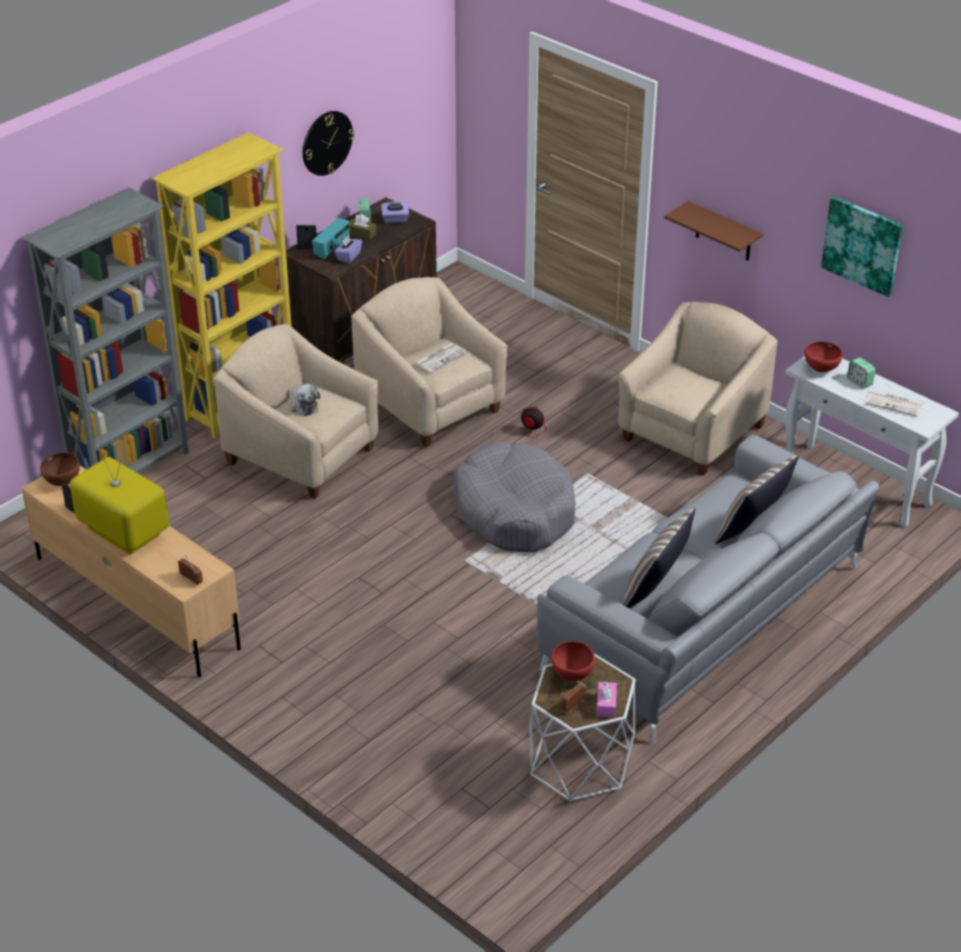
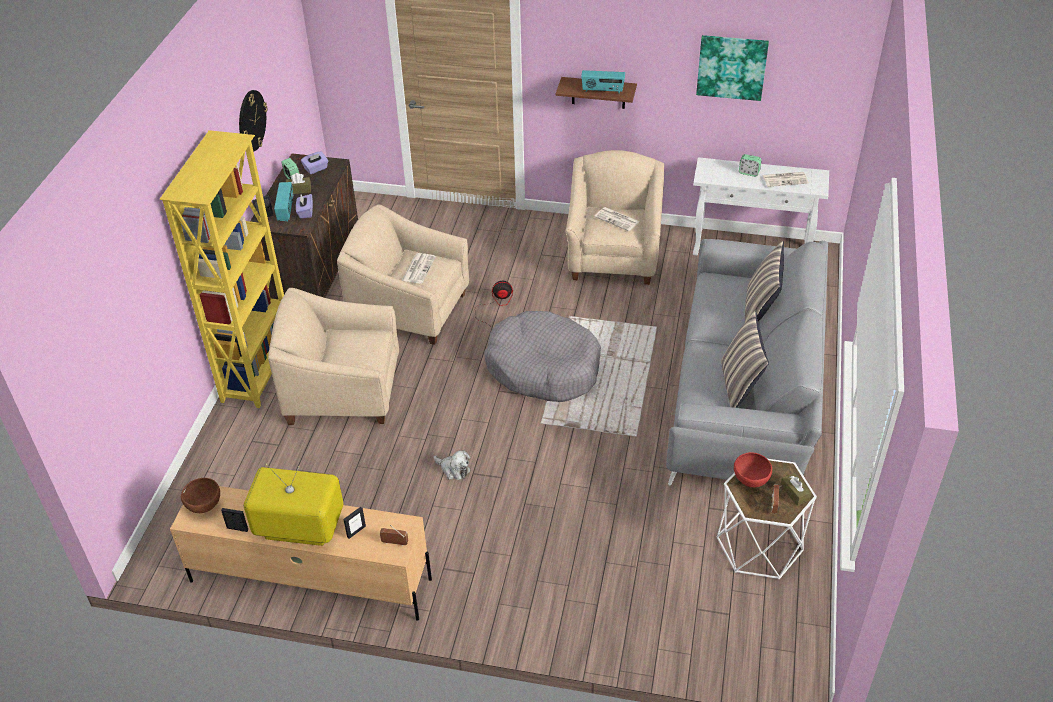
camera: 30 degrees left, 5 degrees up
(131, 469) = (208, 464): grey bookcase -> none
(167, 556) = (356, 531): none -> picture frame
(303, 406) = (344, 351): plush toy -> plush toy (453, 469)
(606, 704) = (795, 493): pink tissue box -> brown tissue box
(691, 385) = (617, 219): none -> newspaper
(717, 229) = (602, 90): none -> radio
(821, 370) = (716, 173): red bowl -> none

